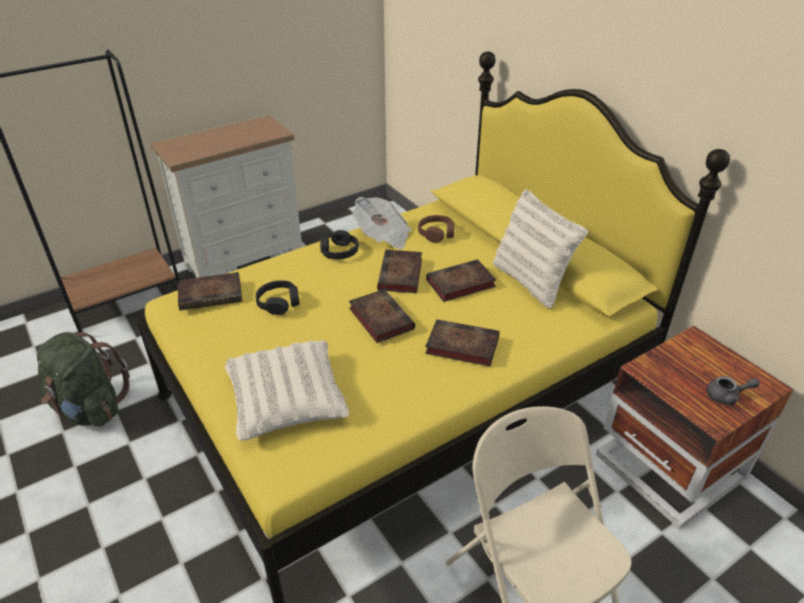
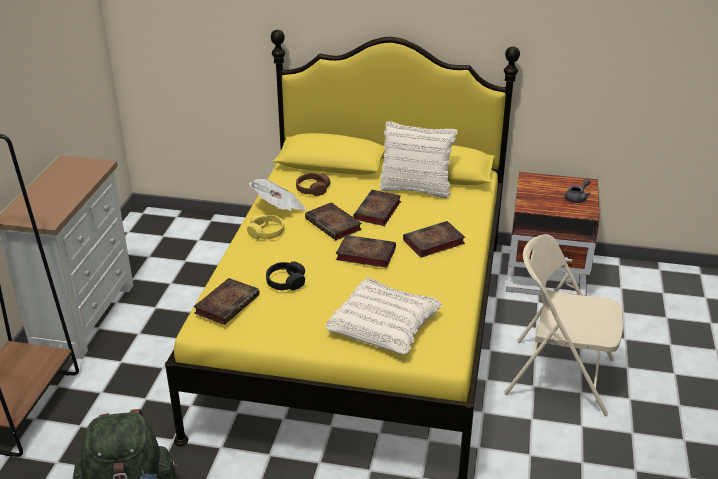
camera: 45 degrees left, 5 degrees down
(339, 251) = (266, 232): black headphones -> yellow headphones

